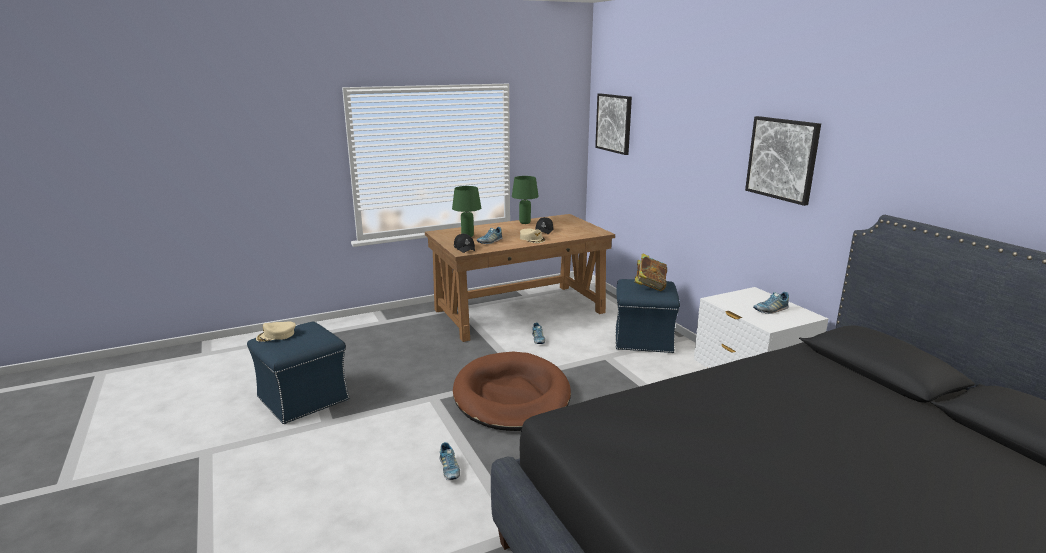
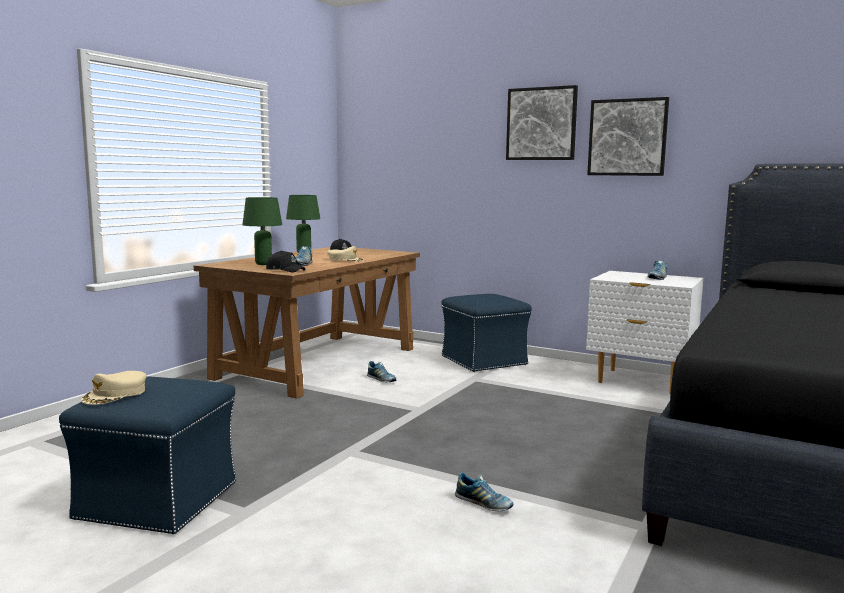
camera: 35 degrees left, 10 degrees down
(512, 396) = (437, 428): brown dog bed -> none
(614, 123) = (382, 136): picture -> picture (541, 124)
(650, 286) = (487, 297): book -> none

